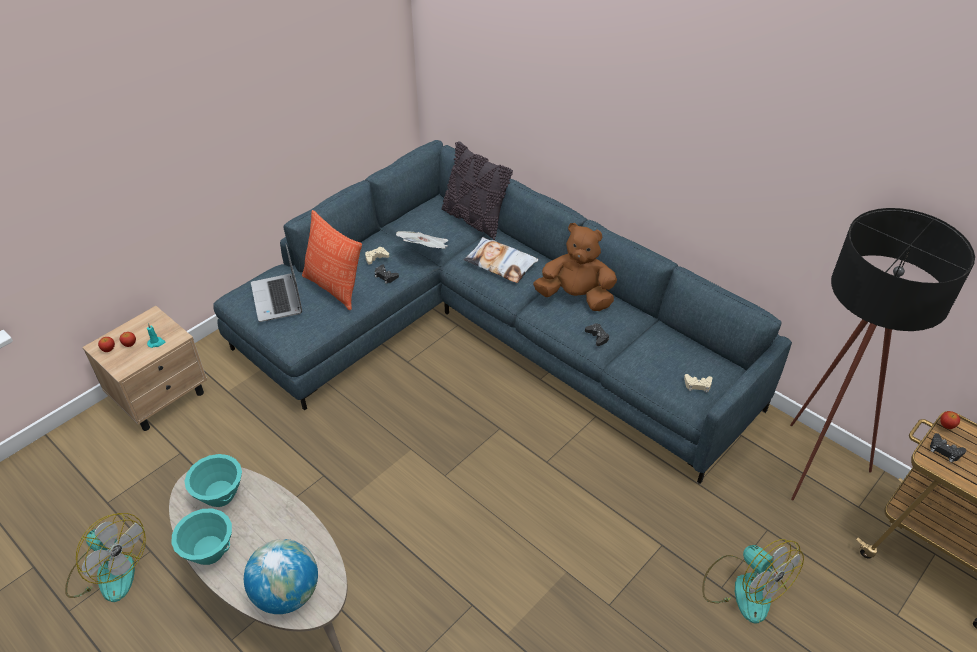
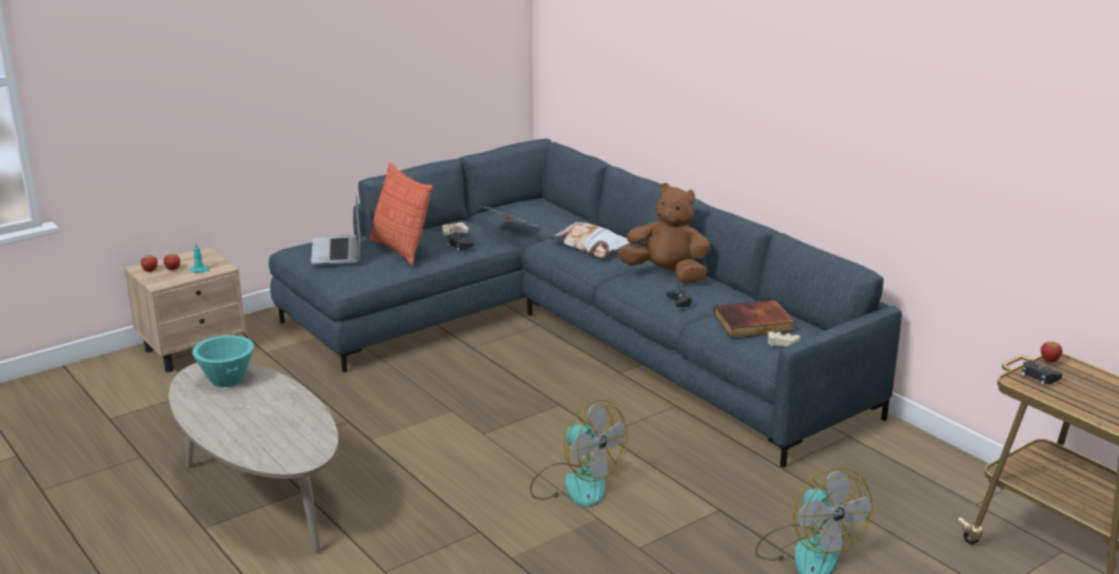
camera: 10 degrees right, 20 degrees down
(109, 571) = (93, 466): fan -> fan (575, 484)
(209, 552) = (201, 415): turquoise bowl -> none
(287, 594) = (270, 449): globe -> none
(475, 220) = (574, 216): black pillow -> none
(667, 361) = (753, 324): none -> book
(811, 471) = (926, 471): black floor lamp -> none

